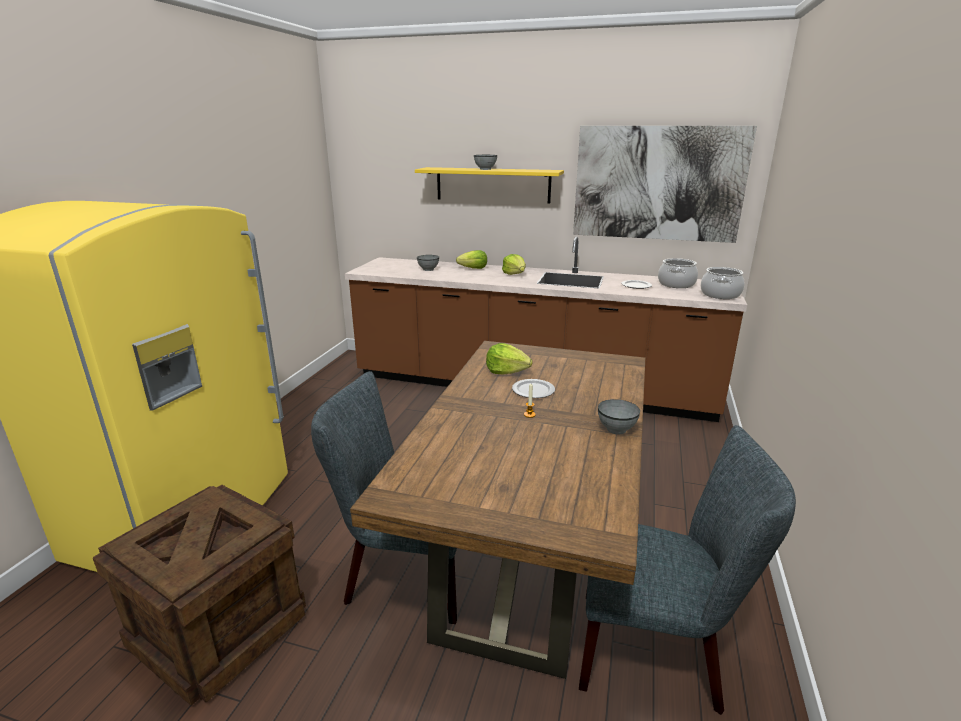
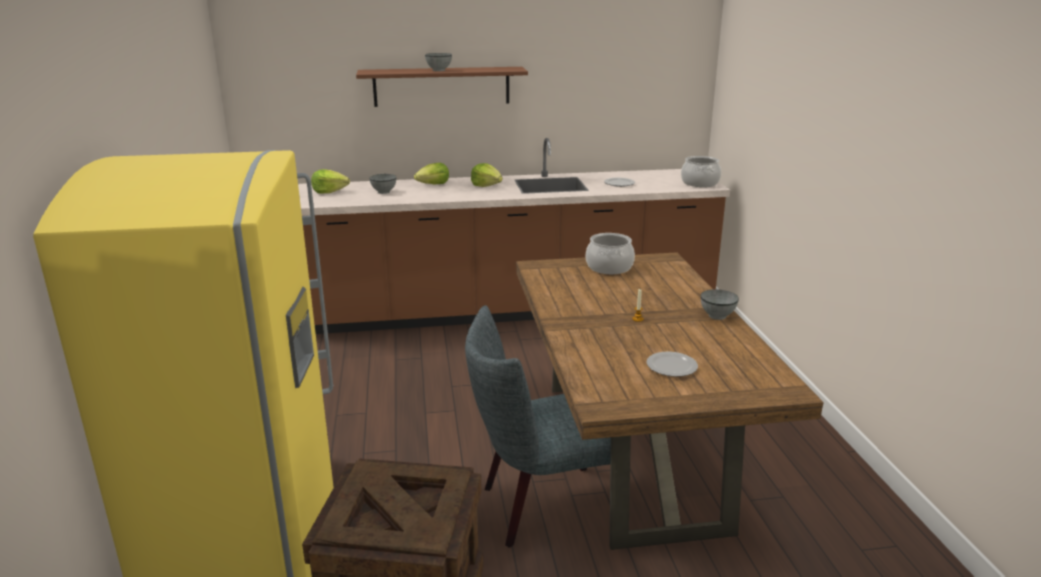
camera: 25 degrees left, 0 degrees up
(492, 185) = (441, 86): yellow shelf -> brown shelf
(506, 371) = (573, 286): lettuce -> lettuce (329, 191)
(534, 390) = (617, 298): plate -> plate (672, 366)
(658, 183) = (618, 76): picture -> none
(658, 652) = (787, 496): grey chair -> none
(676, 284) = (652, 177): cooking pot -> cooking pot (609, 267)

